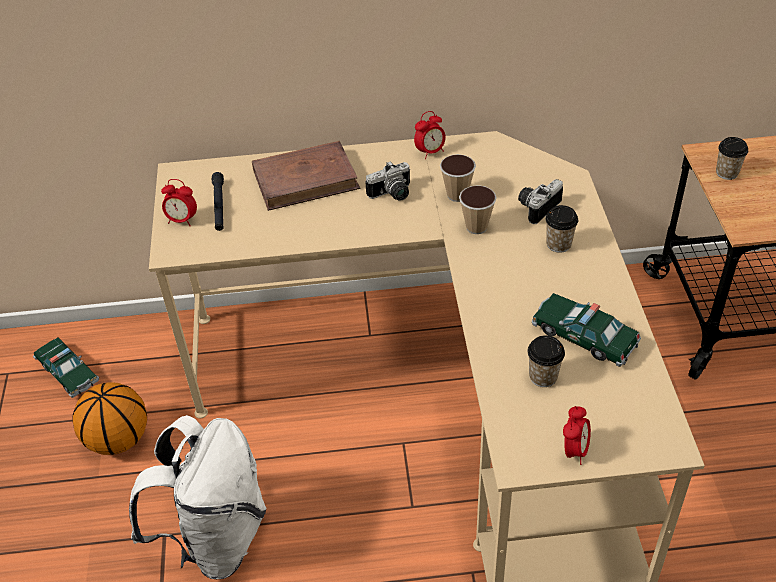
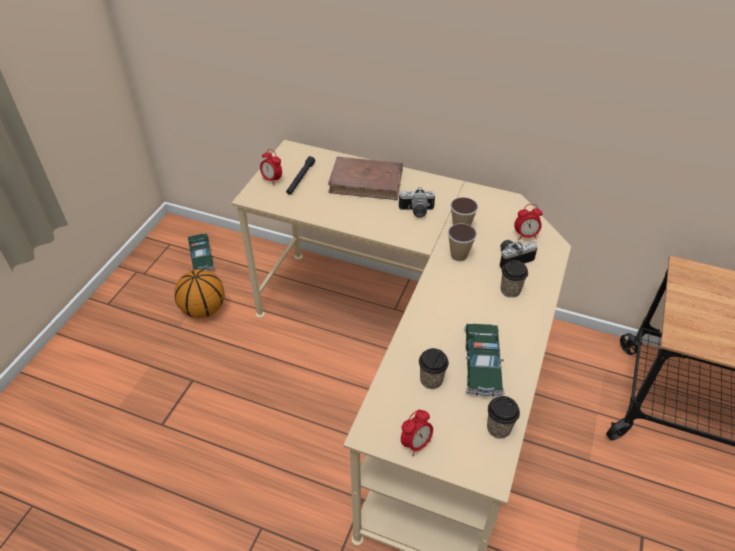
camera: 25 degrees right, 0 degrees up
(216, 538) = (220, 396): white backpack -> none
(430, 152) = (463, 192): alarm clock -> alarm clock (525, 236)
(584, 337) = (481, 364): toy car -> toy car turned 150 degrees counterclockwise
(727, 173) = (693, 289): cup -> cup (498, 428)

